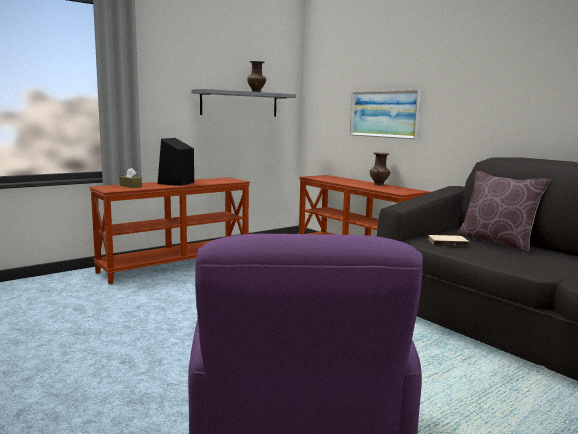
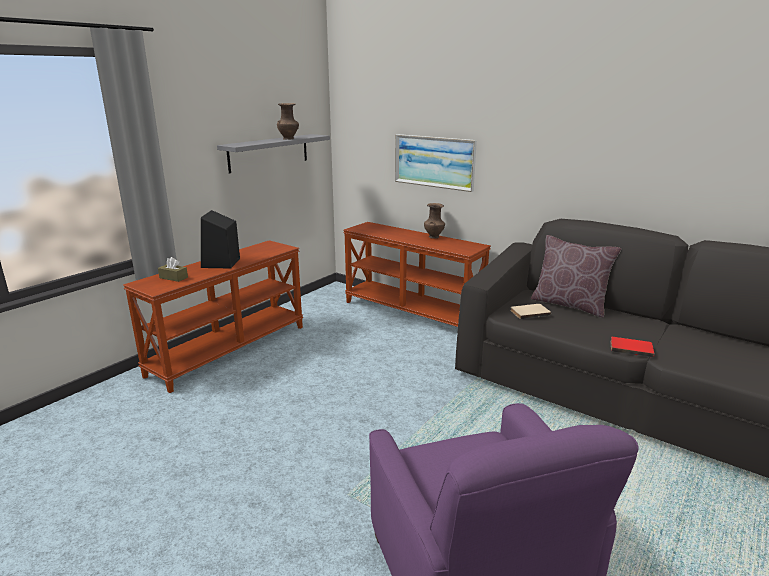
camera: 15 degrees left, 10 degrees up
(543, 272) = (631, 348): none -> red book

